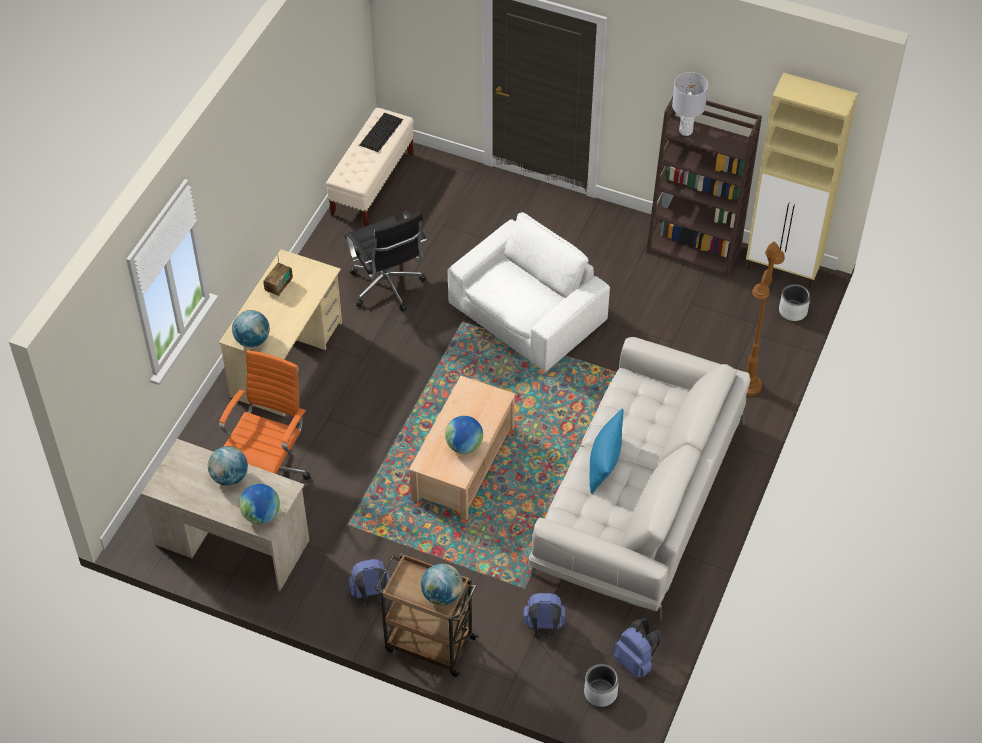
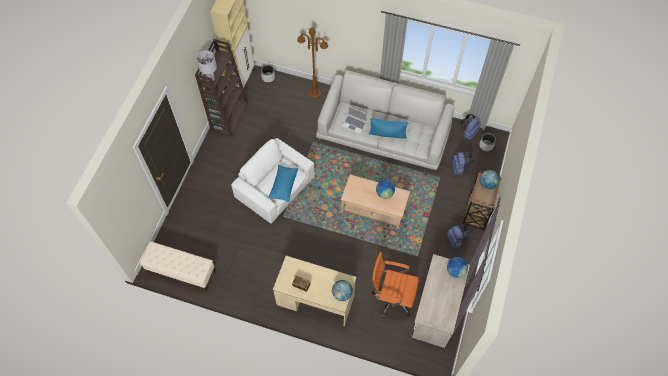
camera: 95 degrees left, 10 degrees up
(229, 477) = (435, 290): globe -> none
(381, 132) = (162, 256): keyboard -> none
(388, 288) = (261, 255): black office chair -> none
(502, 295) = (283, 185): none -> blue pillow
(630, 407) = (354, 124): none -> laptop

